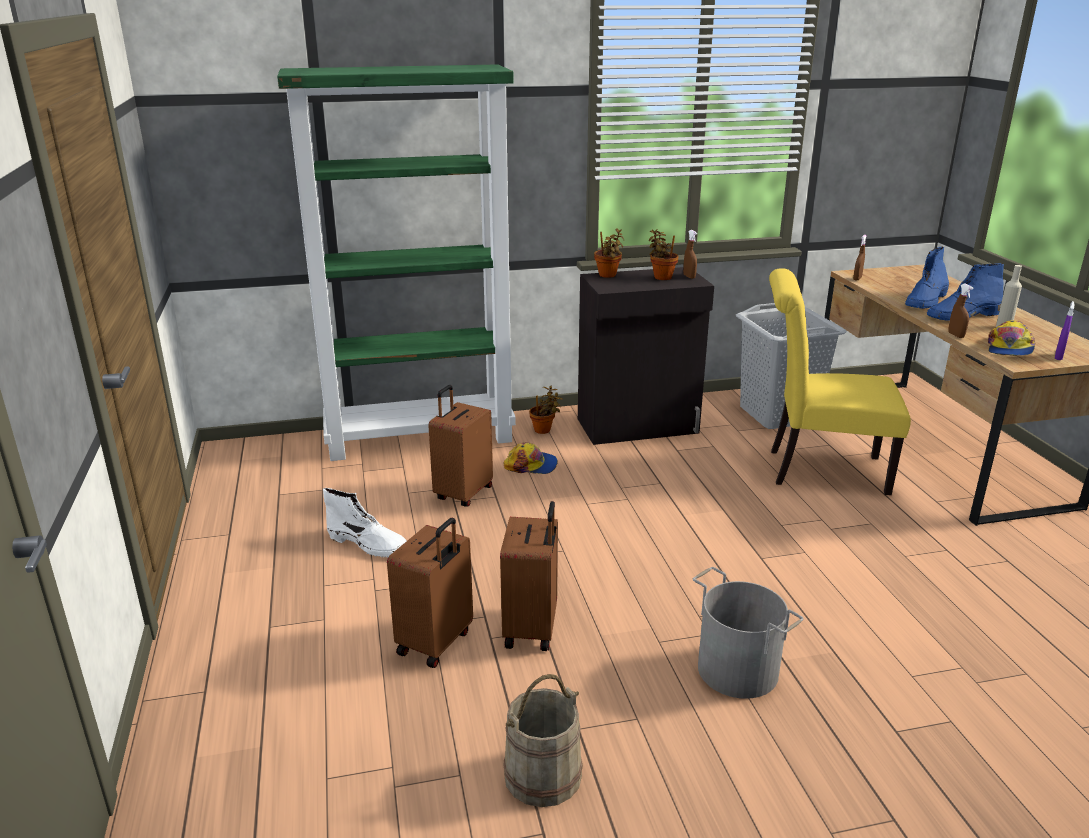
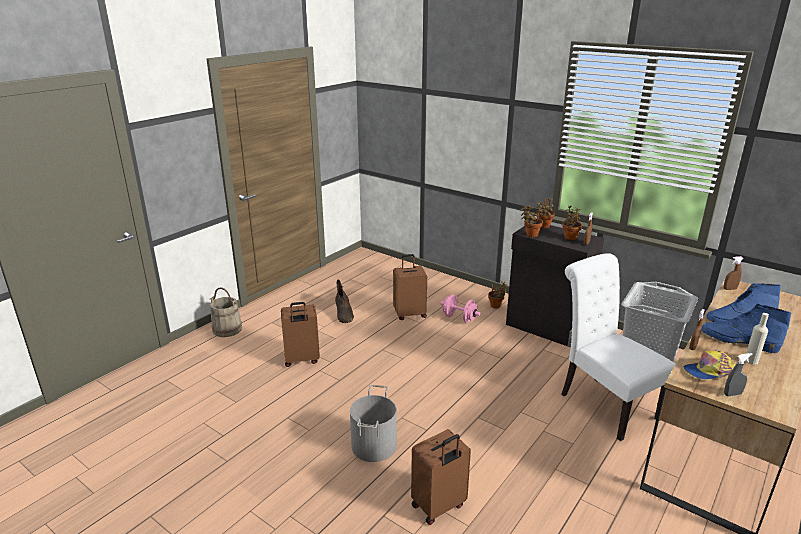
camera: 50 degrees right, 0 degrees up
(368, 544) = (344, 313): white boot -> brown boot
(421, 437) = (438, 283): green bookcase -> none
(531, 465) = (459, 318): cap -> pink dumbbell
(532, 629) = (336, 377): brown suitcase -> brown suitcase (439, 506)
(543, 775) = (253, 421): beige bucket -> beige bucket (227, 329)
(620, 288) = (530, 235): none -> potted plant
(819, 470) = (603, 403): yellow chair -> white chair
(1058, 357) = (732, 394): purple spray bottle -> grey spray bottle

